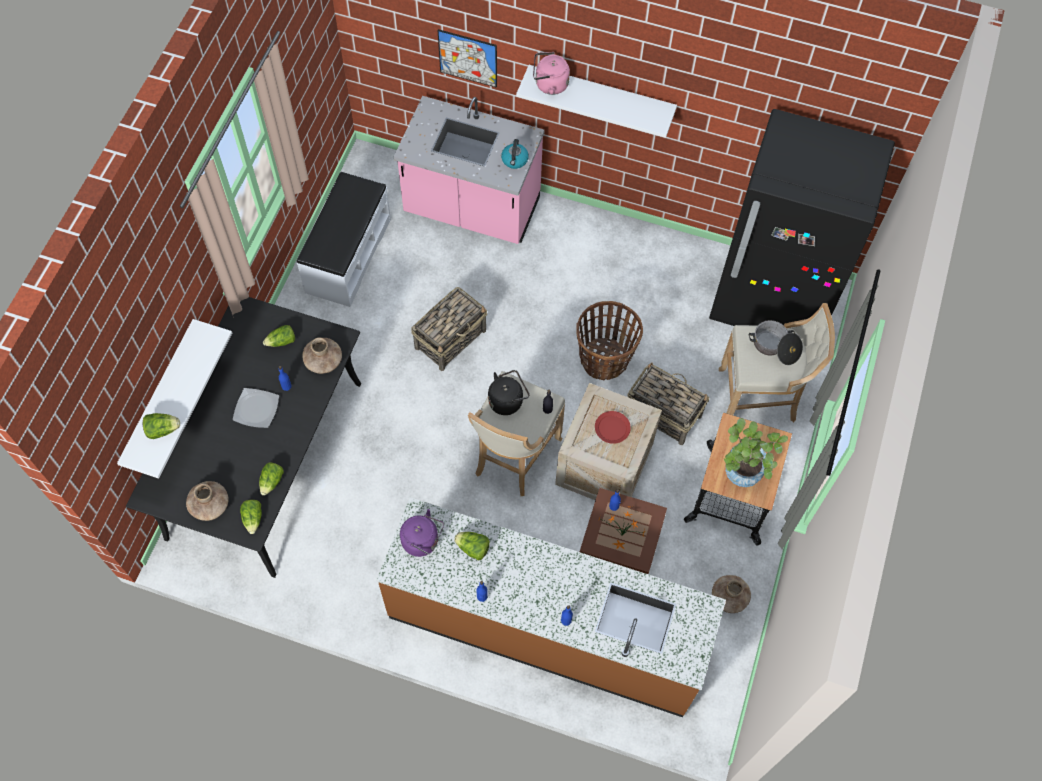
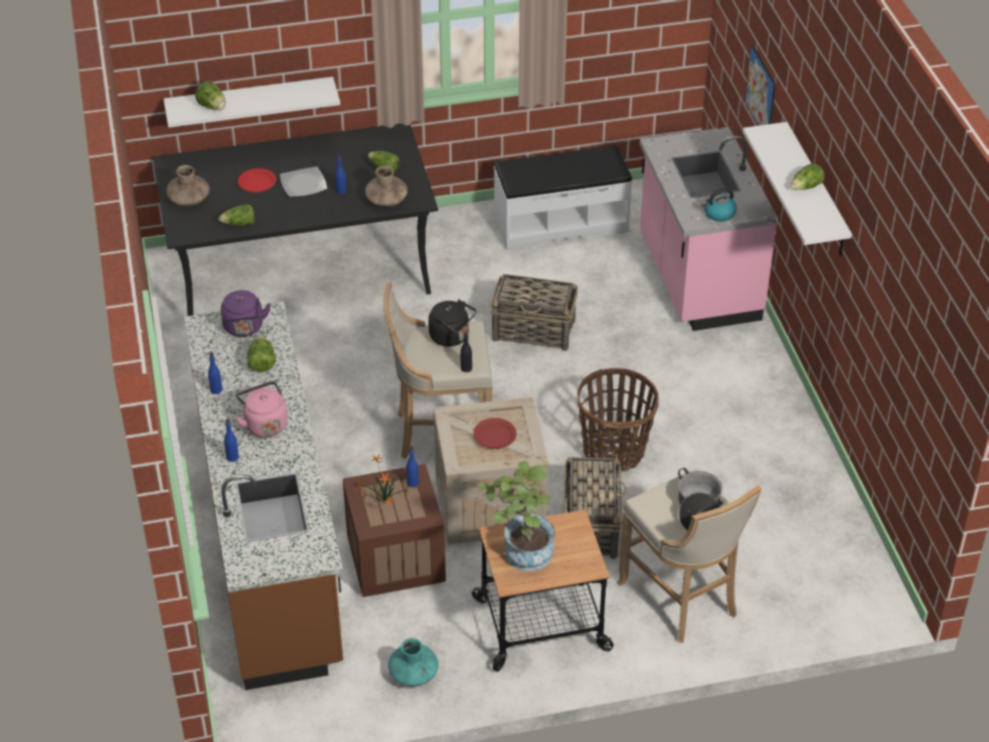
camera: 60 degrees right, 20 degrees down
(227, 442) = (257, 182): none -> red plate
(253, 518) = (195, 229): lettuce -> lettuce (806, 187)
(549, 84) = (777, 143): pink kettle -> pink kettle (264, 424)
(729, 597) = (413, 673): brown vase -> turquoise vase
(771, 301) = (820, 558): black fridge -> none

